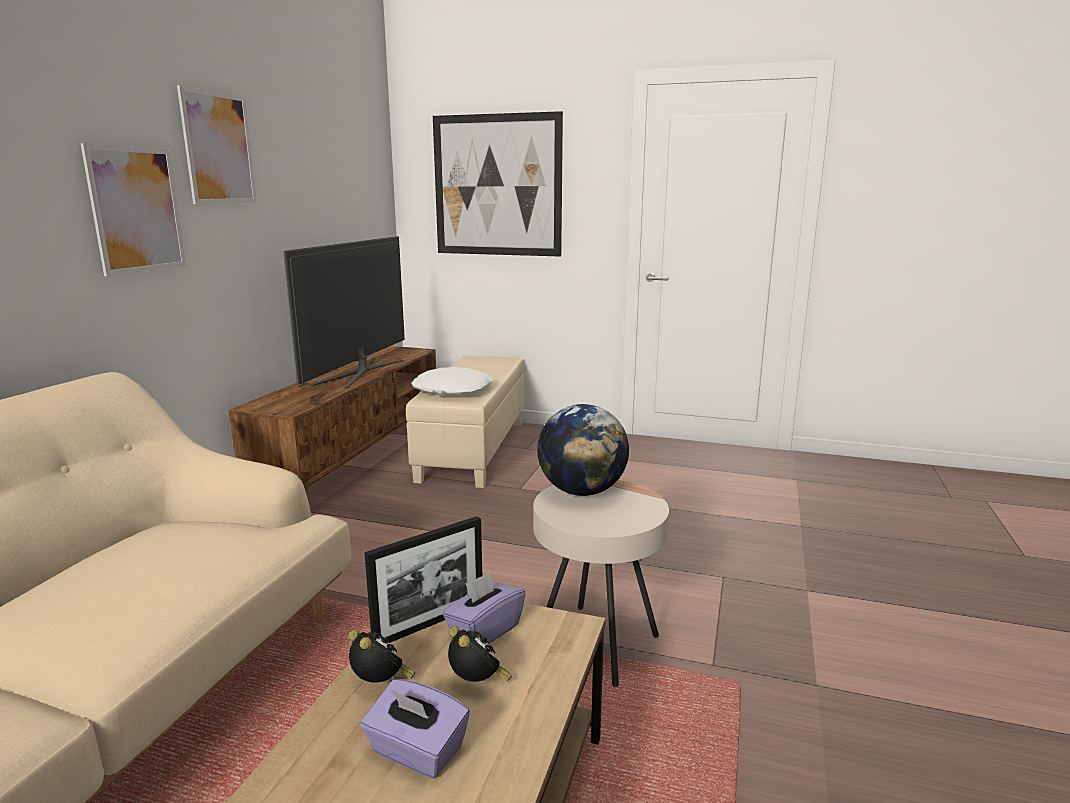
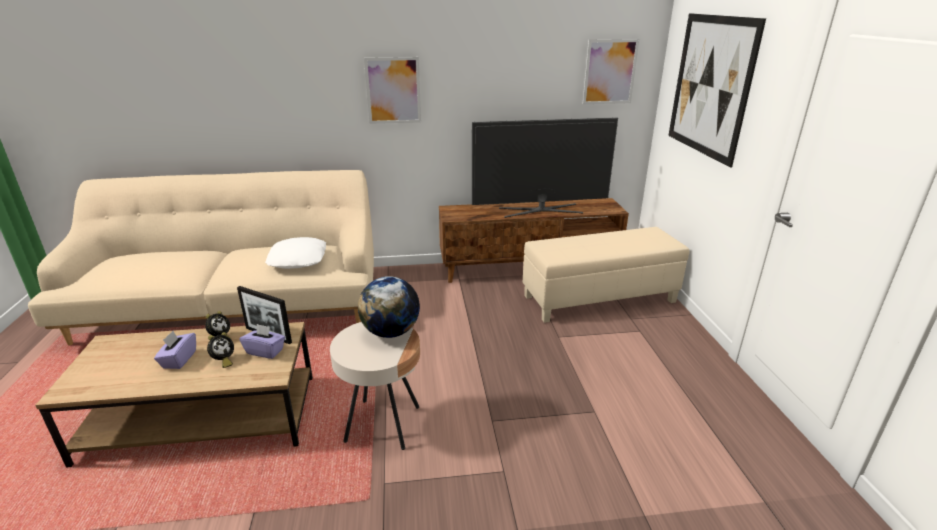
camera: 65 degrees right, 10 degrees up
(218, 148) = (459, 53): picture -> picture (610, 72)
(453, 390) = (565, 247): white pillow -> white pillow (298, 259)

